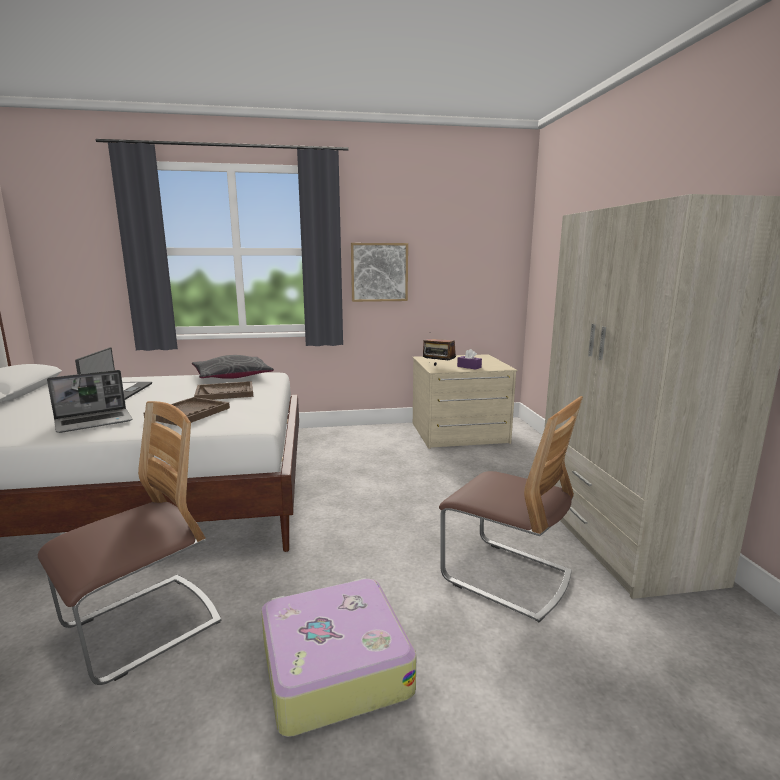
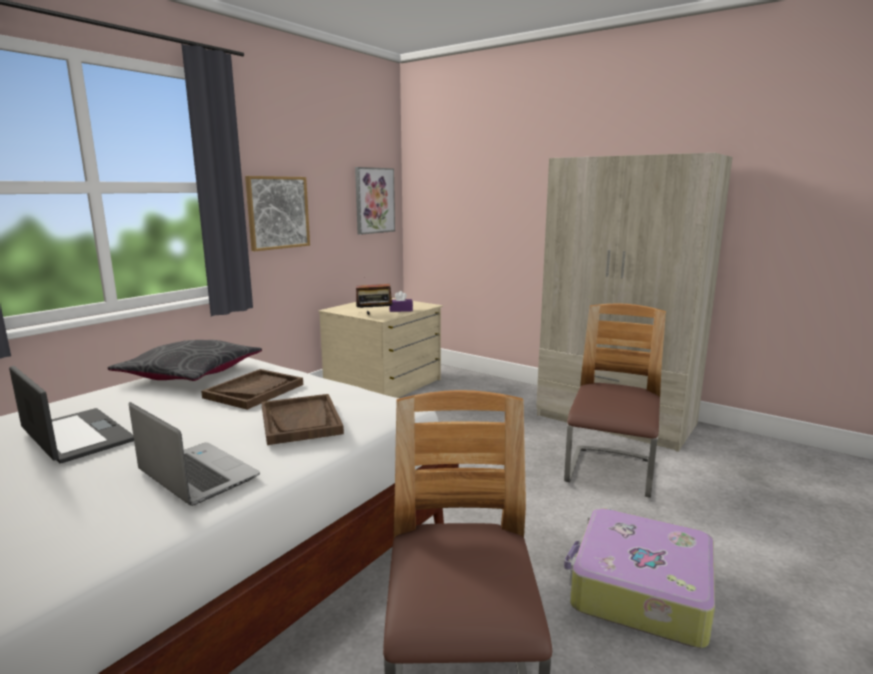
camera: 45 degrees left, 0 degrees up
(94, 422) = (196, 475): laptop -> laptop turned 60 degrees counterclockwise
(490, 264) = (374, 200): none -> picture
(506, 576) = (610, 473): chair -> chair turned 60 degrees counterclockwise

